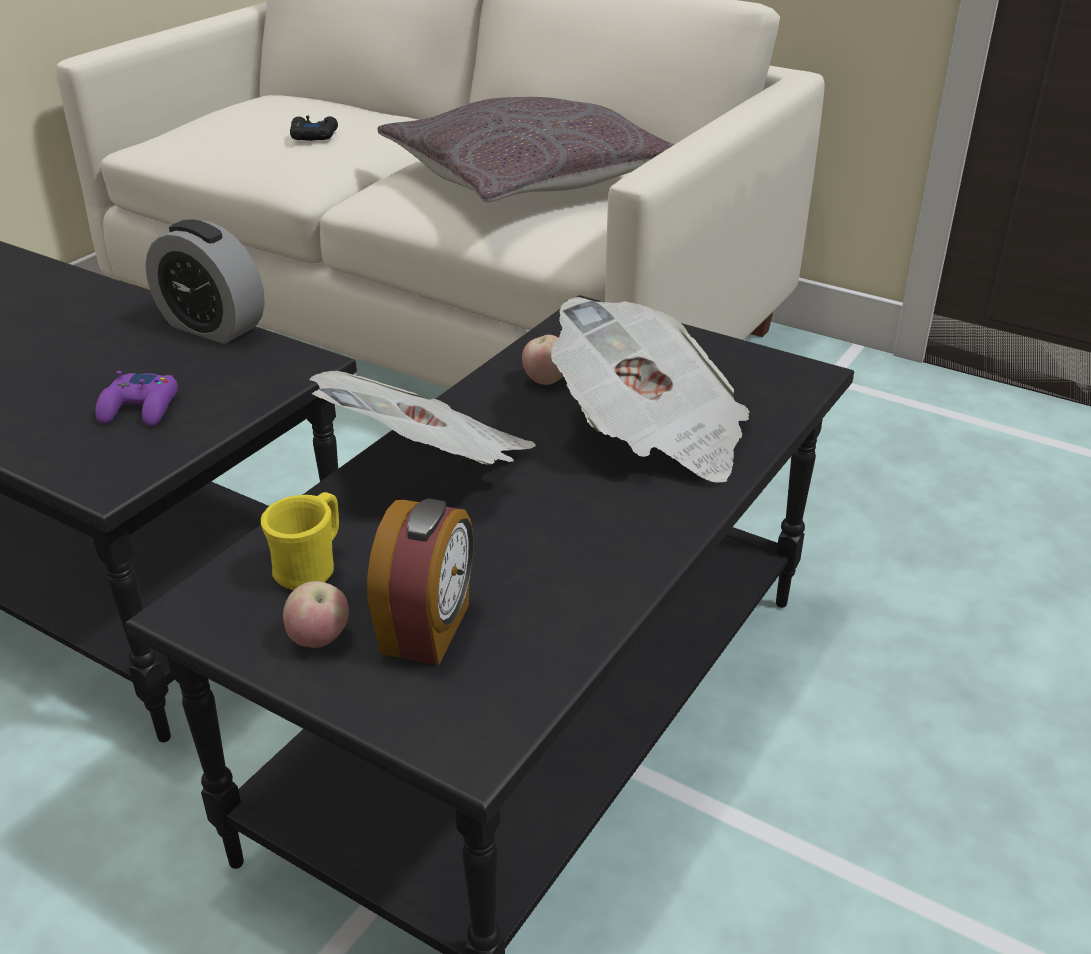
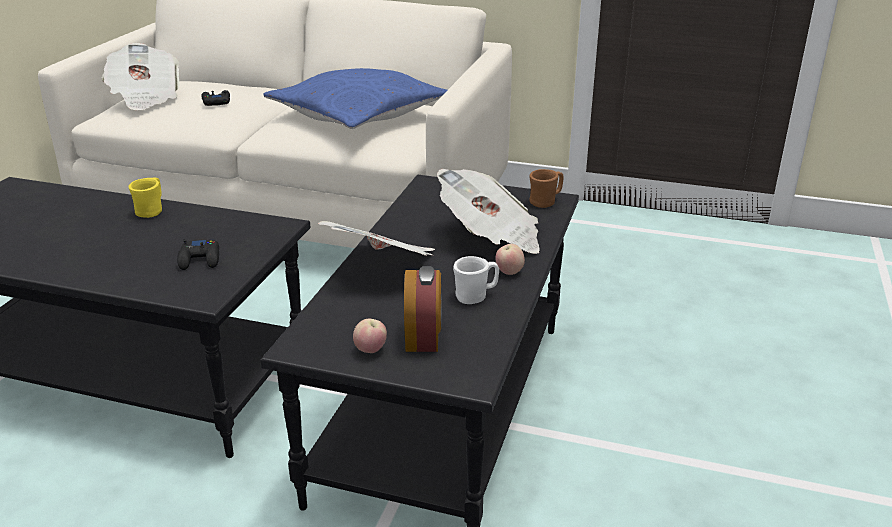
camera: 15 degrees left, 5 degrees down
(140, 409) = (200, 260): purple game controller -> black game controller
(212, 327) = (215, 213): alarm clock -> none
(219, 117) = (145, 97): none -> newspaper
(311, 568) = (347, 321): yellow mug -> yellow mug (152, 211)
(528, 176) = (358, 114): grey pillow -> blue pillow
(546, 381) = (422, 218): apple -> apple (509, 272)
(565, 556) = (475, 296): none -> white mug
(784, 378) = (545, 202): none -> brown mug

